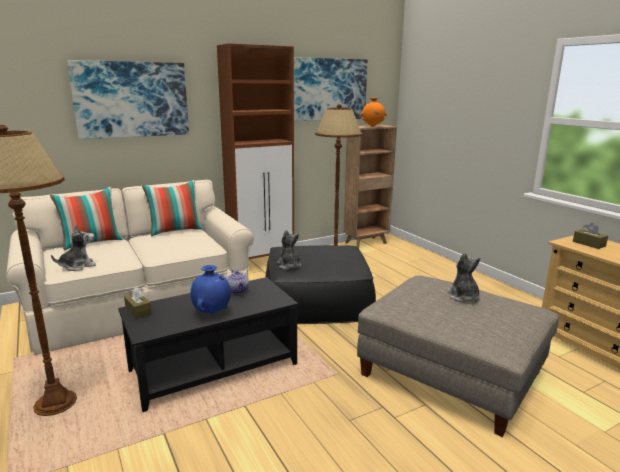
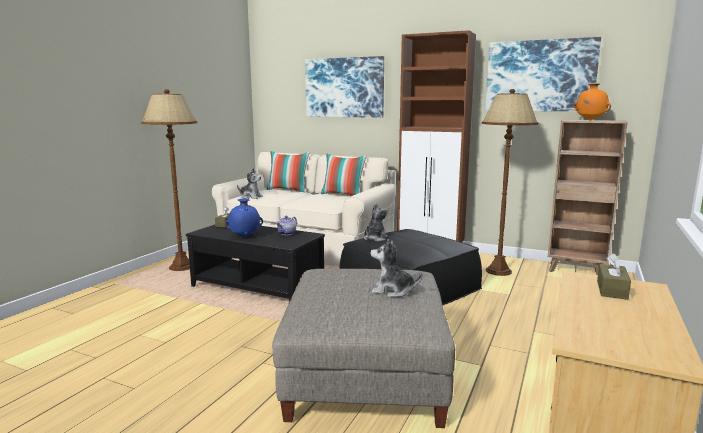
camera: 55 degrees right, 5 degrees down
(463, 297) = (393, 291): plush toy -> plush toy turned 120 degrees counterclockwise

